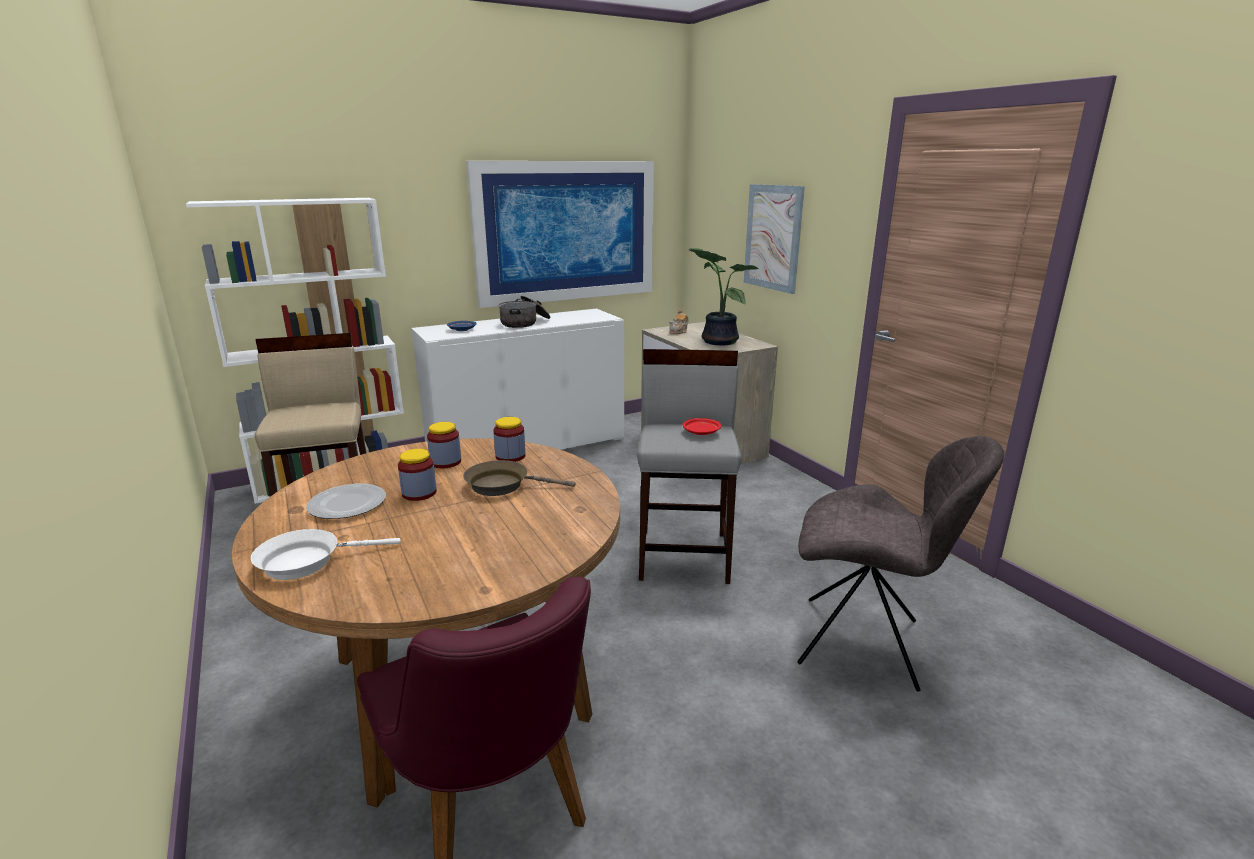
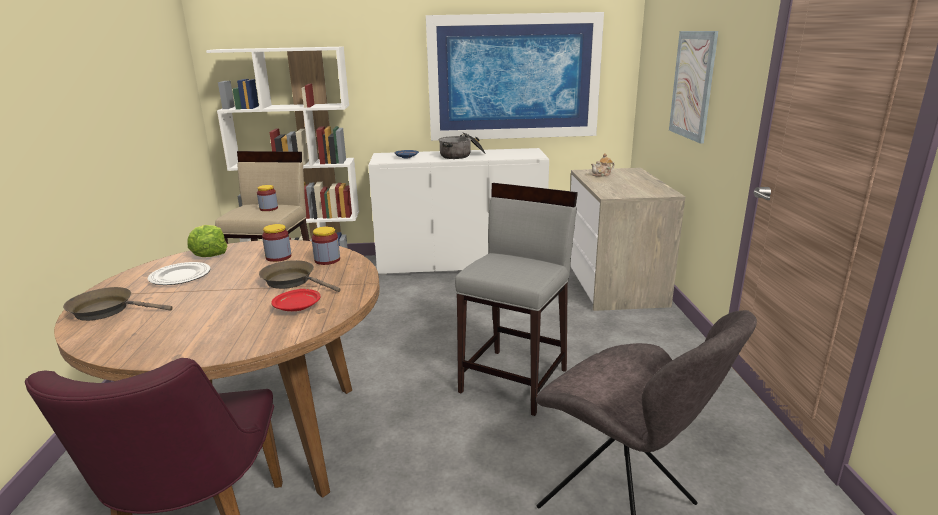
camera: 25 degrees right, 0 degrees up
(306, 561) = (107, 310): white frying pan -> brown frying pan
(345, 472) = (209, 253): none -> lettuce
(419, 493) = (232, 277): jar -> jar (268, 208)
(701, 432) = (525, 266): red plate -> red plate (298, 307)
(717, 341) = (628, 186): potted plant -> none

